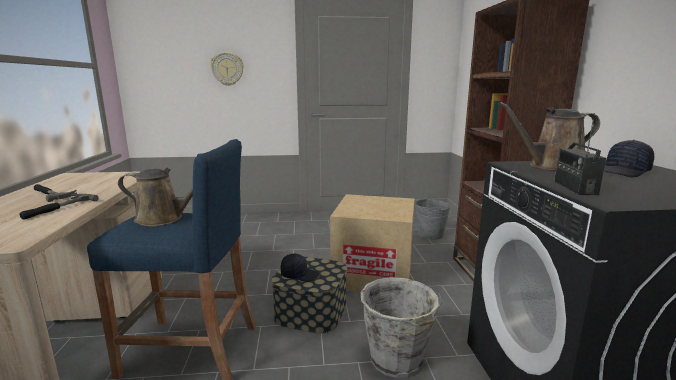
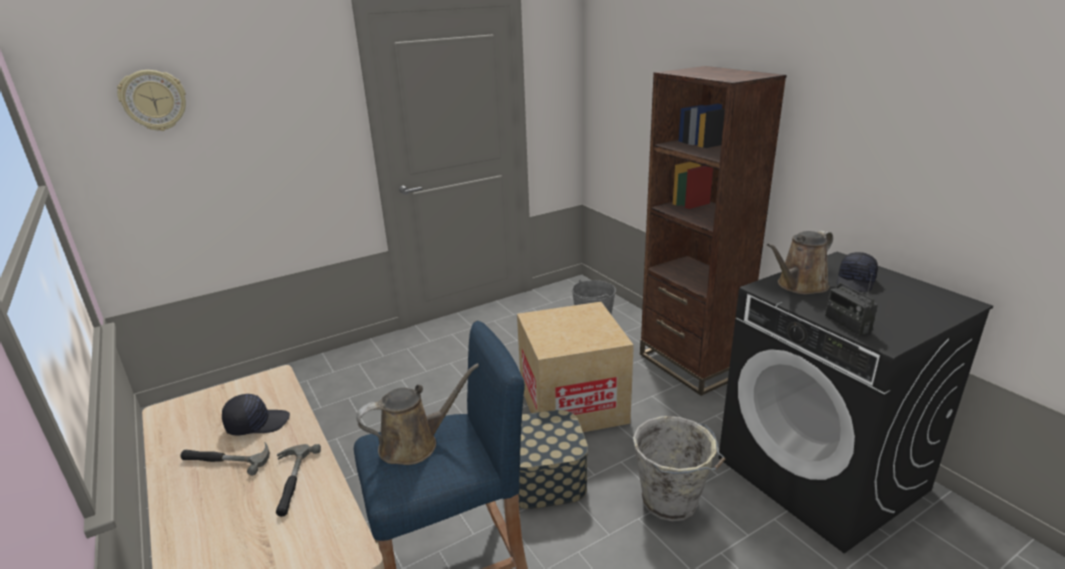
camera: 25 degrees left, 10 degrees up
(227, 69) = (261, 142): wall clock -> wall clock (154, 100)
(299, 274) = (534, 443): black cap -> black cap (257, 423)

